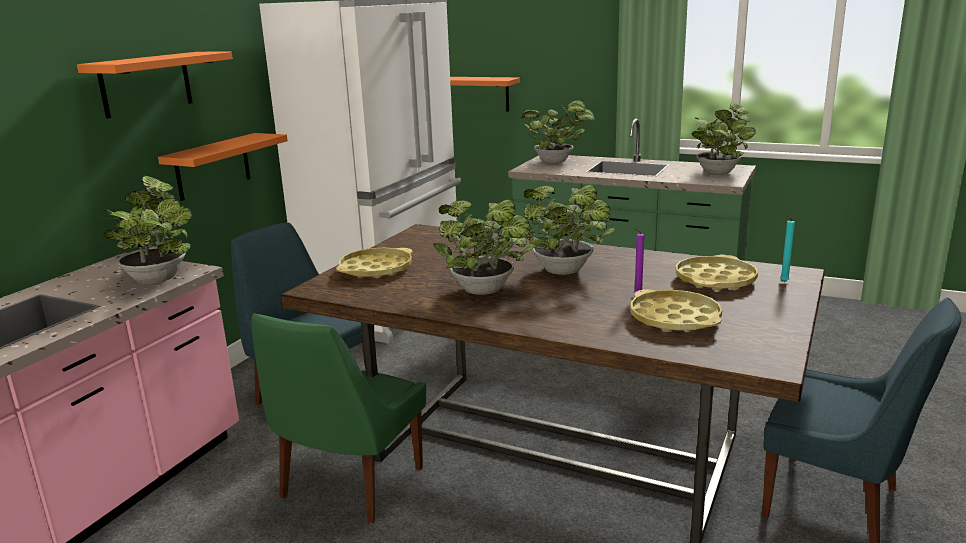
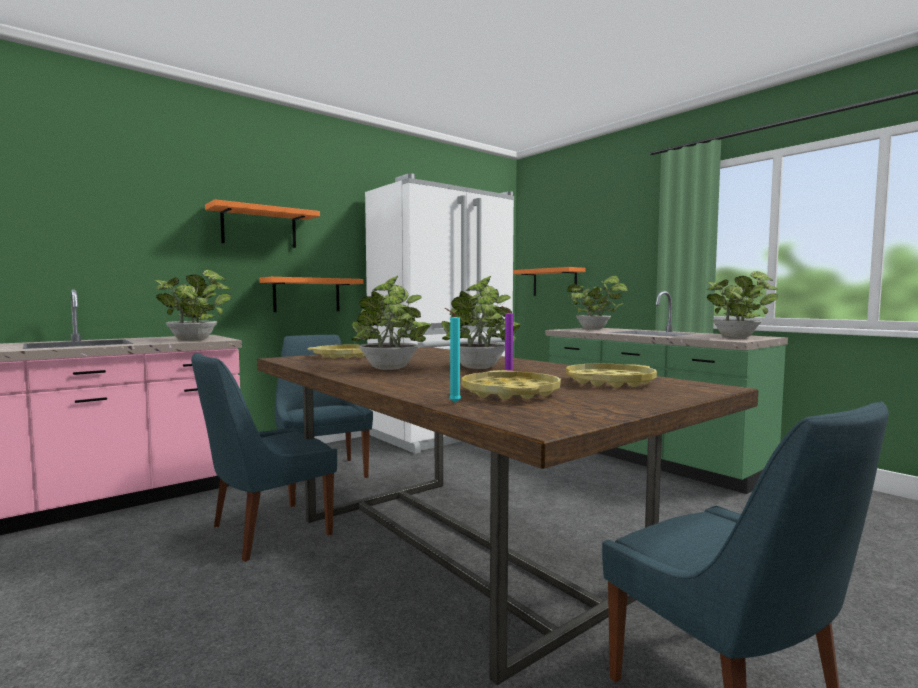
camera: 25 degrees right, 15 degrees down
(349, 486) = (266, 532): green chair -> blue chair
(783, 282) = (685, 389): turquoise candle -> turquoise candle (453, 403)

